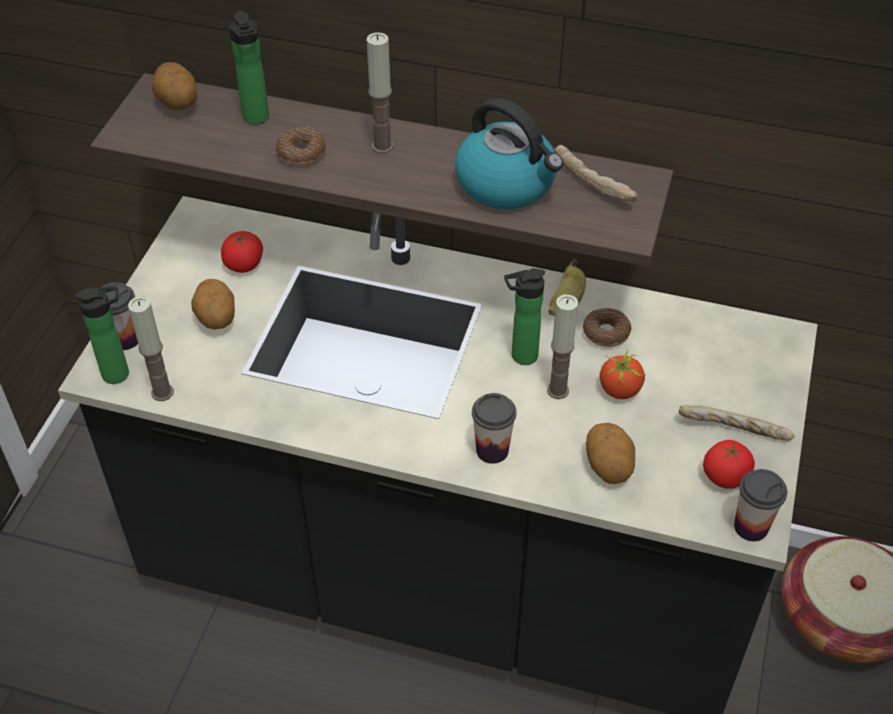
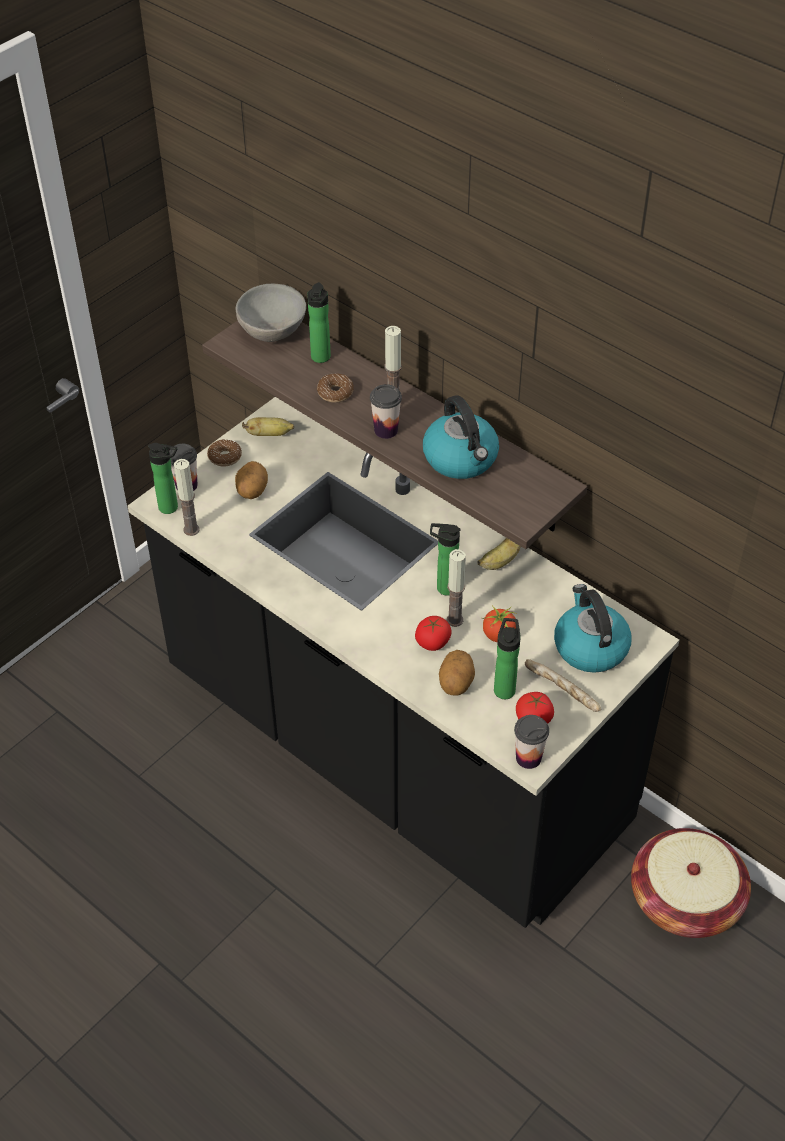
camera: 25 degrees right, 0 degrees up
(177, 104) = (274, 332): potato -> grey bowl
(199, 244) = (269, 434): none -> banana
(244, 264) = (291, 458): tomato -> tomato (433, 642)
(492, 450) = (384, 644): cup -> cup (386, 430)
(594, 182) = (523, 477): bread -> none
(606, 333) = (515, 592): donut -> donut (225, 457)
(667, 451) = (504, 688): none -> bottle
(729, 367) = (589, 647): none -> kettle

